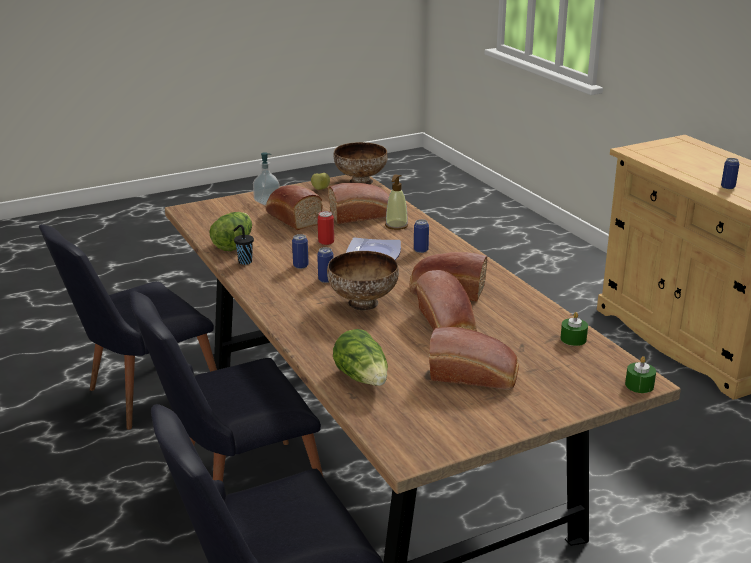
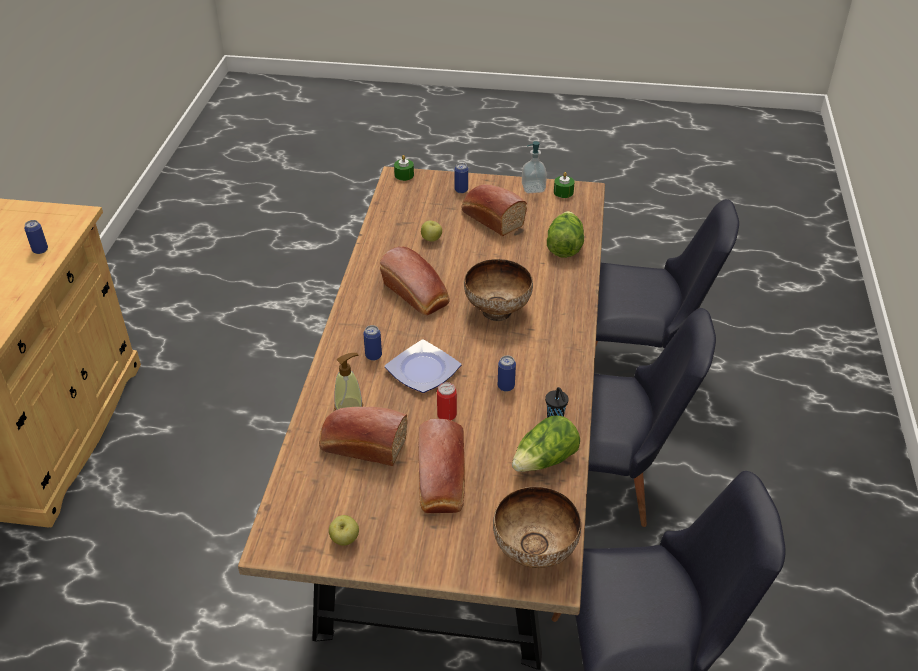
camera: 145 degrees left, 15 degrees up
(267, 201) = (438, 543): soap dispenser -> soap dispenser (533, 188)
(326, 279) = (500, 355): can -> can (461, 190)
(360, 181) = (276, 533): bowl -> bowl (535, 553)
(447, 325) = (458, 263): bread -> none
(502, 334) = (431, 239): none -> apple
(573, 339) = (391, 216): green candle -> green candle (563, 192)

